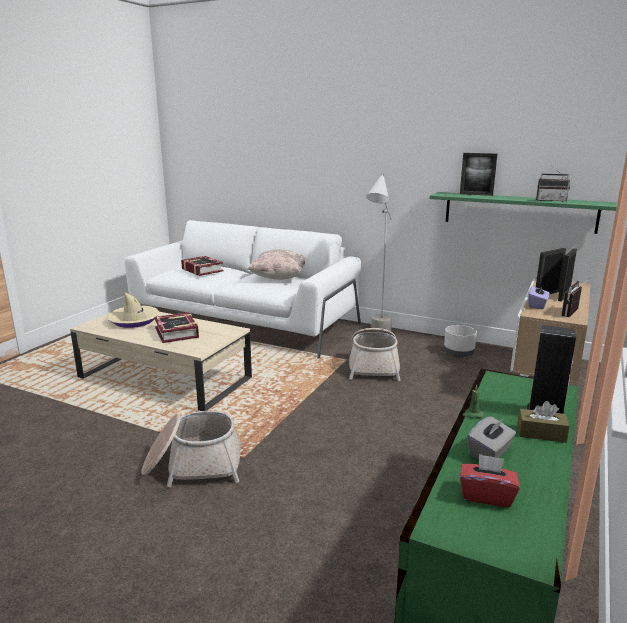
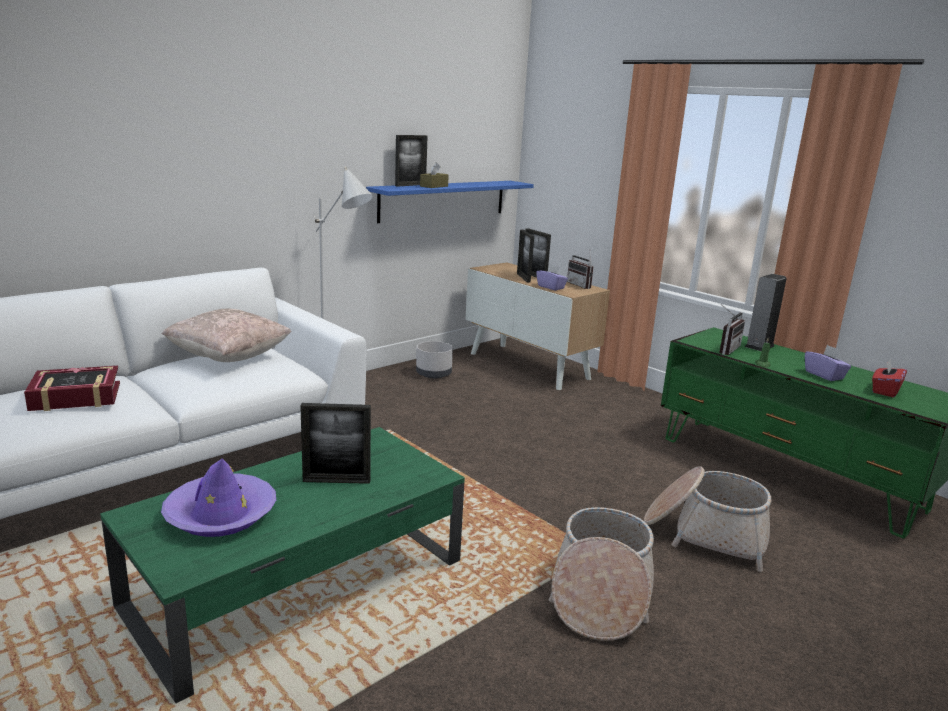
camera: 70 degrees left, 0 degrees up
(134, 321) = (220, 514): beige hat -> purple hat
(165, 378) = (300, 582): beige coffee table -> green coffee table
(177, 332) = (336, 481): book -> picture frame
(374, 366) = (422, 420): basket -> basket (705, 533)
(490, 452) = (824, 375): grey tissue box -> purple tissue box
(519, 212) = (443, 200): green shelf -> blue shelf
(541, 433) = (792, 355): brown tissue box -> brown tissue box (434, 186)
(551, 200) = (481, 184): radio -> radio (725, 349)

